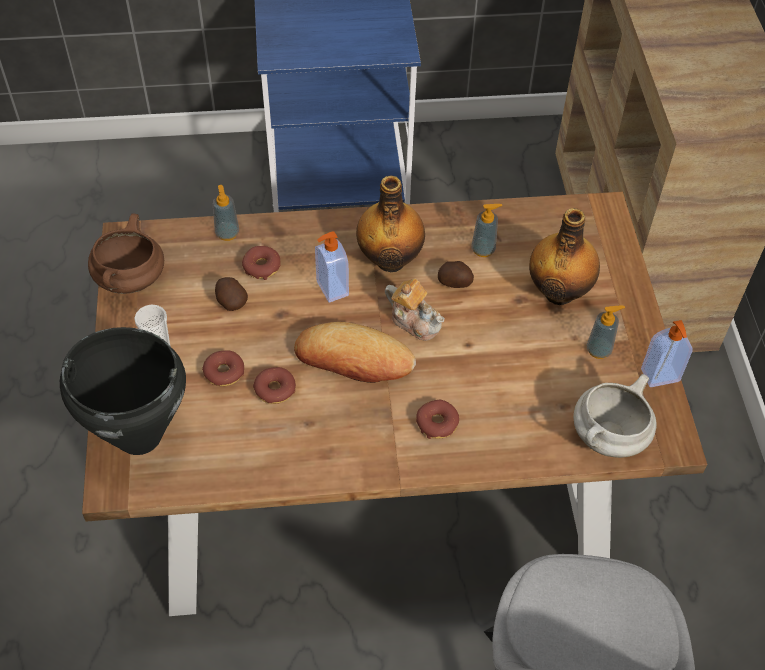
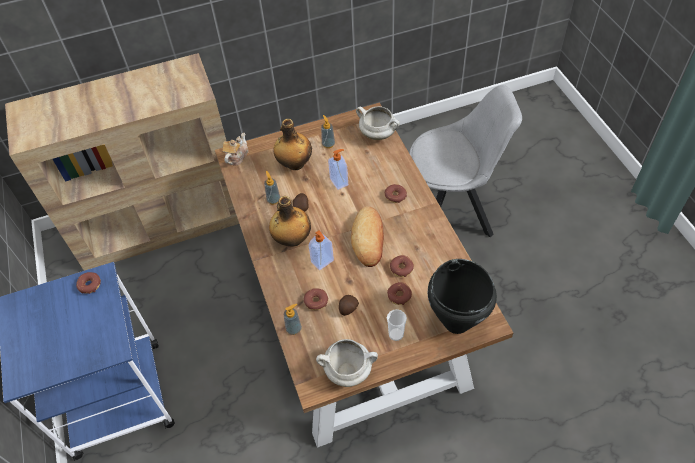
camera: 100 degrees left, 0 degrees up
(131, 280) = (348, 370): brown cooking pot -> white cooking pot
(388, 39) = (90, 285): none -> donut
(415, 321) = (333, 218): teapot -> teapot (236, 156)
(660, 376) = (337, 121): soap dispenser -> soap dispenser (339, 182)

